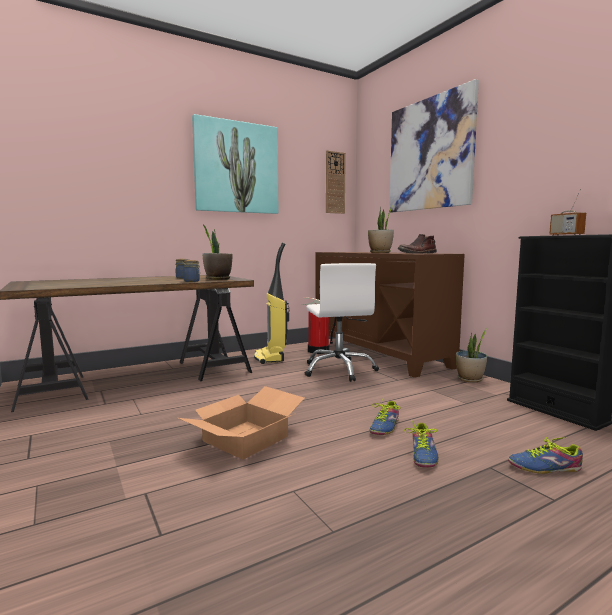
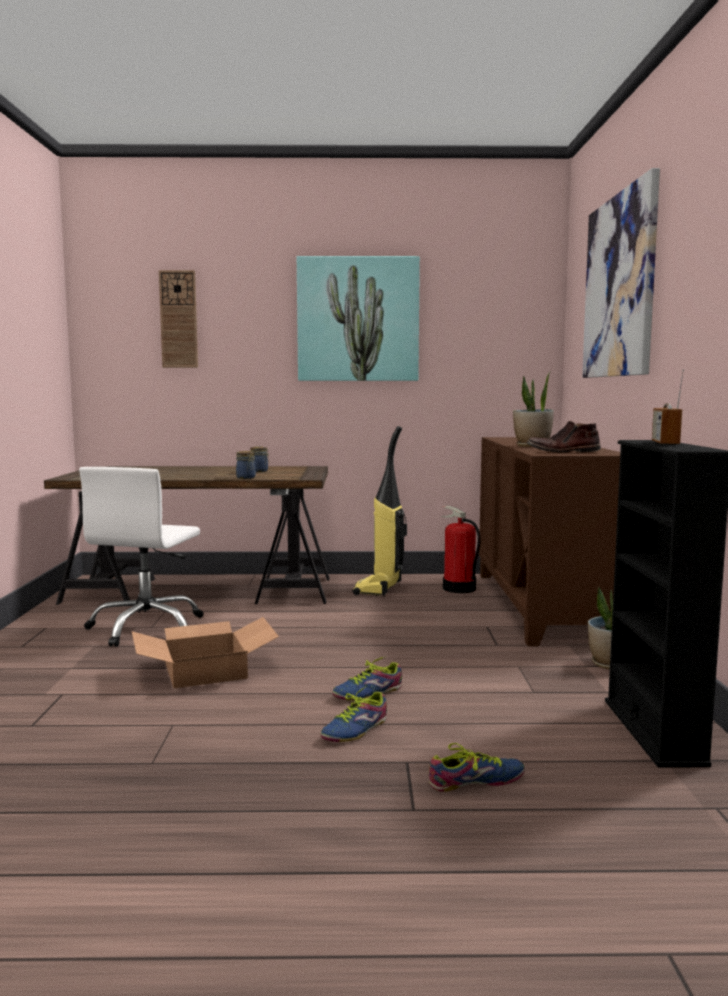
camera: 30 degrees right, 0 degrees up
(218, 279) = (286, 476): potted plant -> none
(335, 183) = (523, 328): wall clock -> wall clock (178, 319)
(339, 370) = (440, 618): white office chair -> white office chair (147, 627)
(545, 467) = (475, 781): shoe -> shoe turned 135 degrees clockwise

